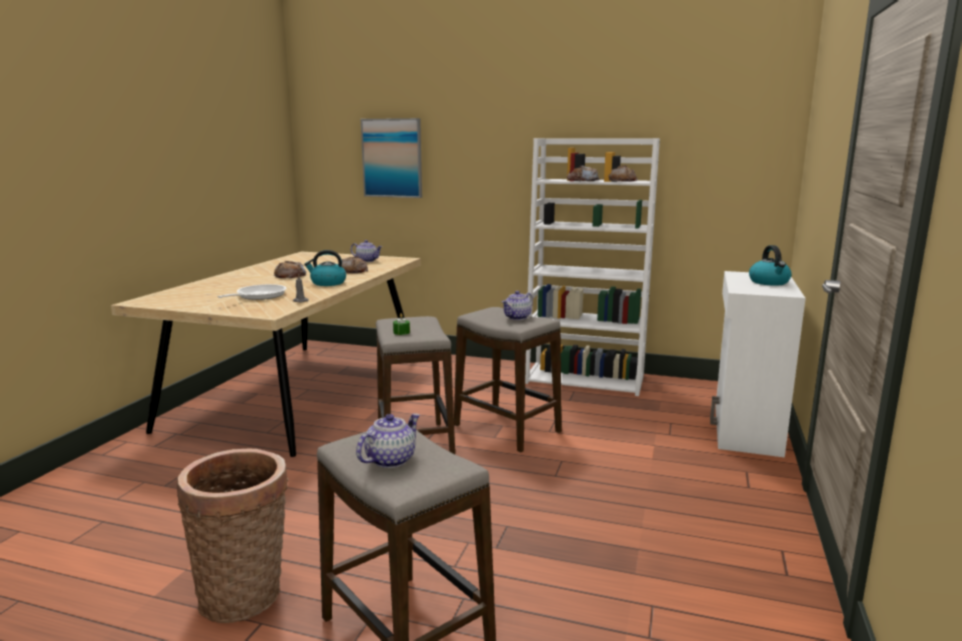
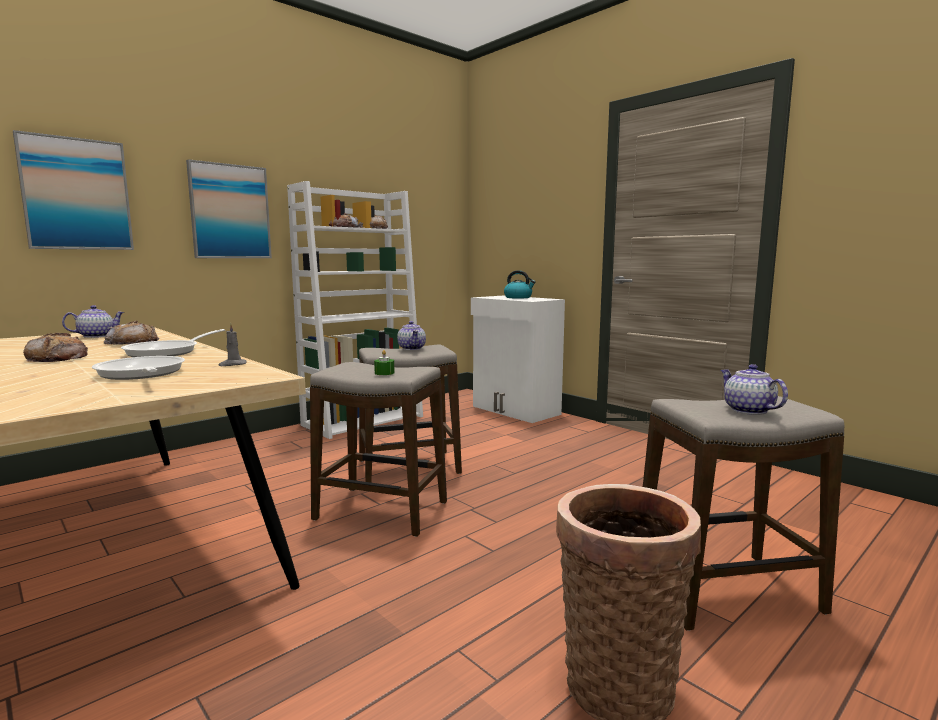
camera: 60 degrees left, 5 degrees down
(327, 283) = (168, 352): kettle -> frying pan
(493, 165) = (230, 212): none -> picture

